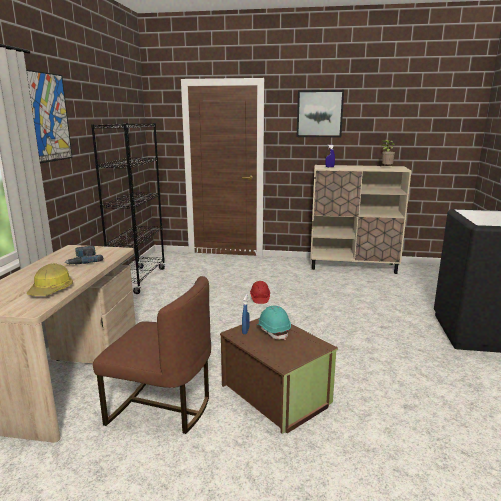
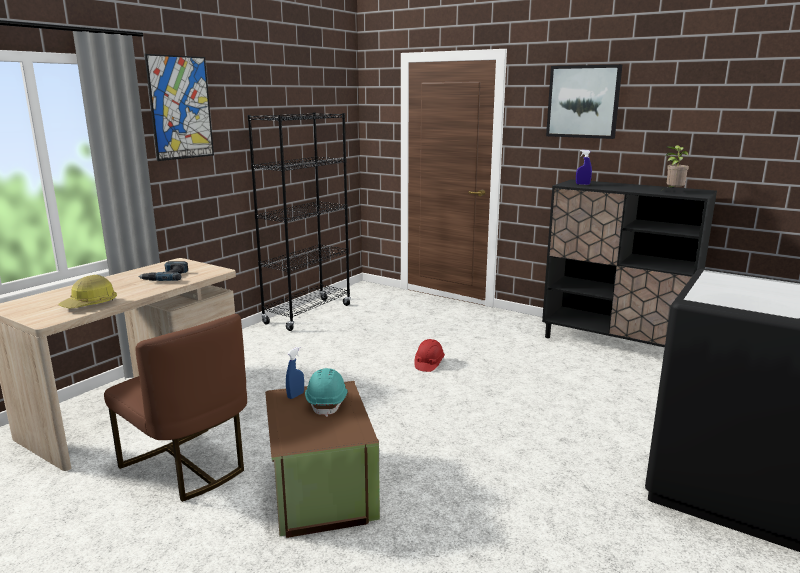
camera: 25 degrees right, 0 degrees up
(353, 266) = (615, 343): beige cabinet -> black cabinet

